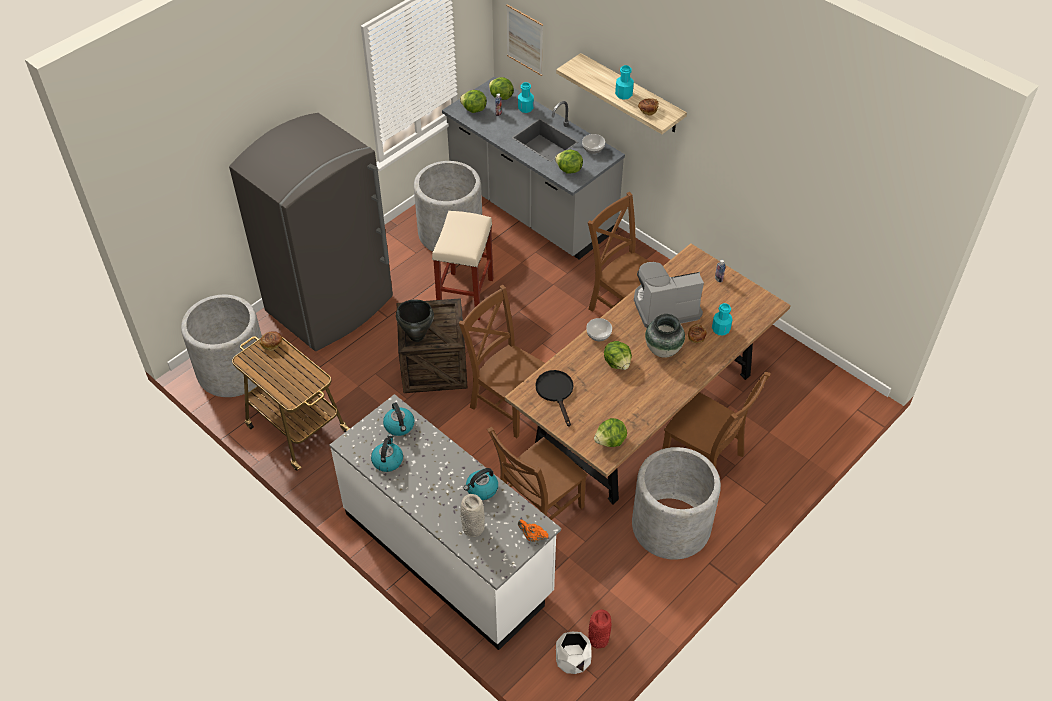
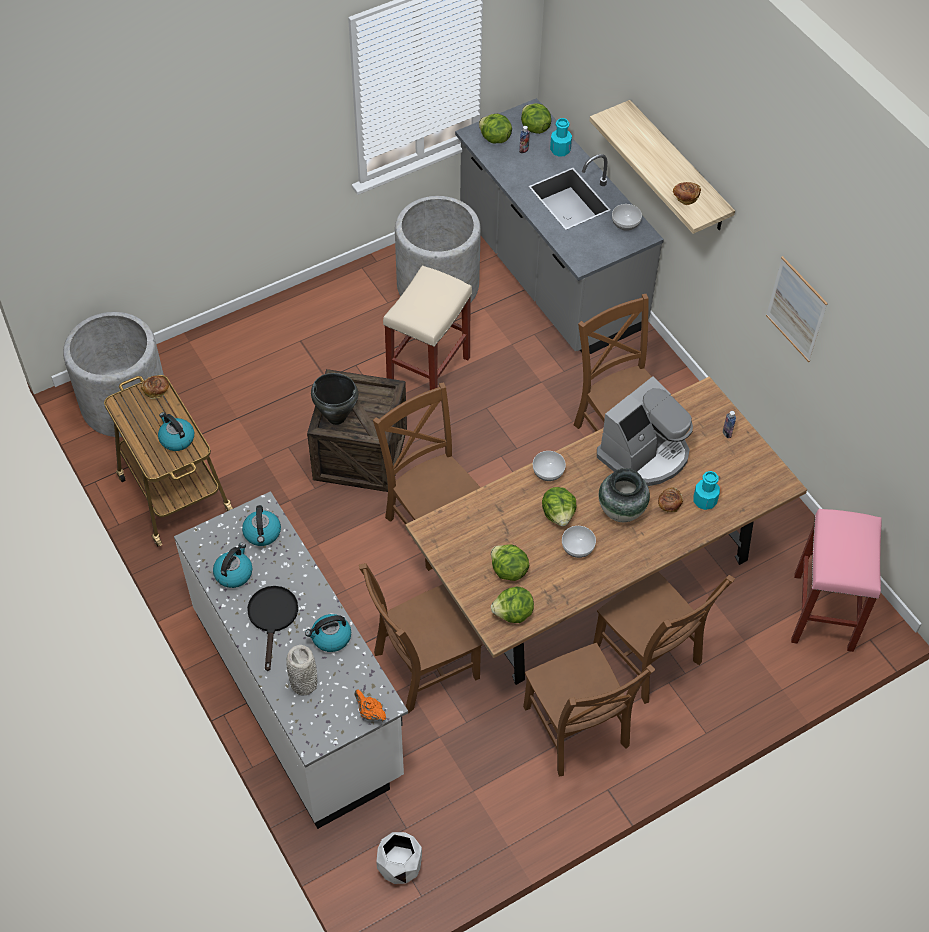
camera: 15 degrees right, 5 degrees up
(300, 375) = (176, 439): none -> kettle
(331, 305) = (264, 347): grey fridge -> none
(524, 40) = (572, 64): picture -> picture (796, 309)
(556, 392) = (469, 534): black frying pan -> black frying pan (273, 618)
(568, 170) = (584, 246): lettuce -> lettuce (508, 571)
(598, 640) = (439, 849): red vase -> none
(623, 94) = (662, 169): turquoise bottle -> none
(641, 383) = (578, 548): none -> bowl
(665, 307) = (644, 454): coffee machine -> coffee machine turned 135 degrees clockwise
(671, 526) = (577, 731): grey planter -> brown chair
(818, 399) = (824, 613): none -> pink stool

